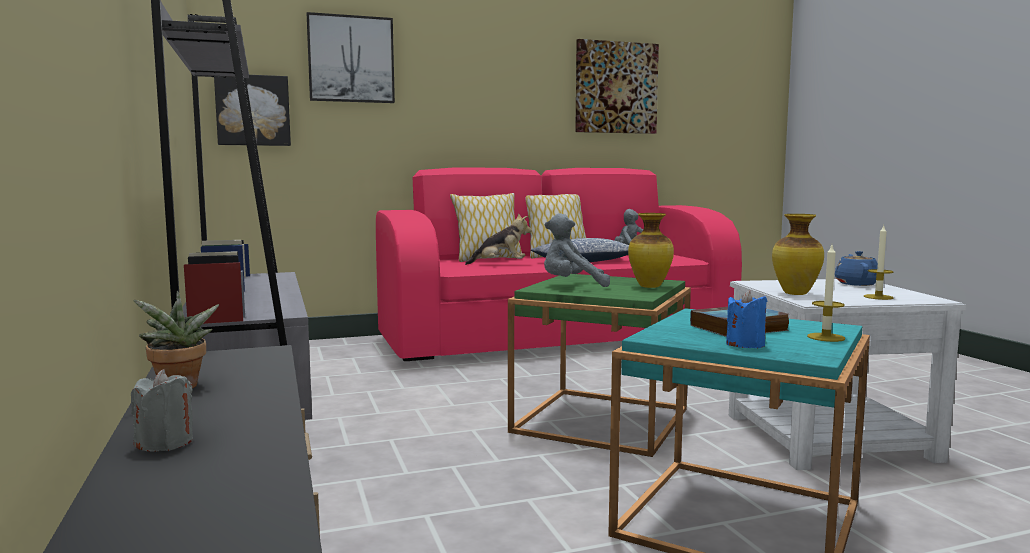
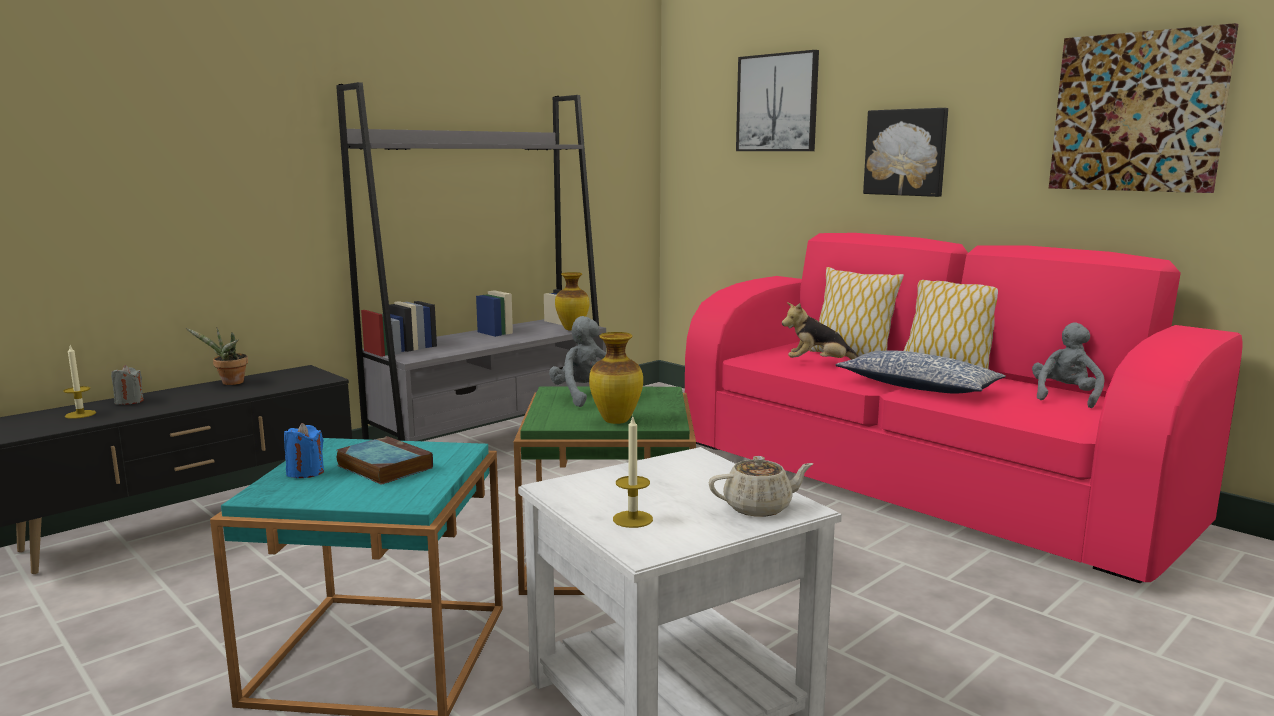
camera: 65 degrees right, 5 degrees up
(253, 110) = (697, 163): picture -> picture (906, 152)
(500, 264) = (819, 364): plush toy -> plush toy turned 120 degrees clockwise
(794, 293) = (615, 477): vase -> vase (573, 329)
(826, 337) = (349, 499): candle -> candle (80, 414)
(856, 283) = (759, 507): blue teapot -> beige teapot

